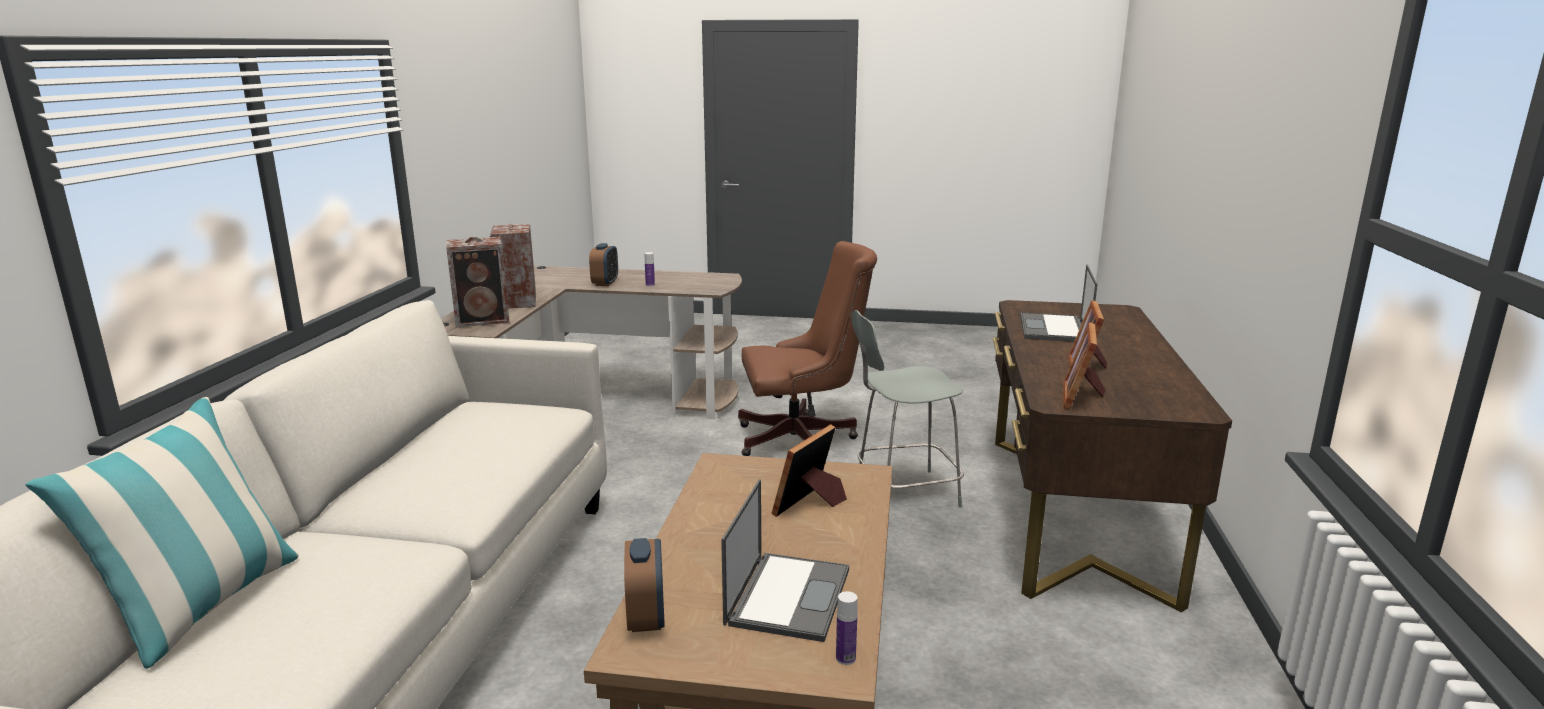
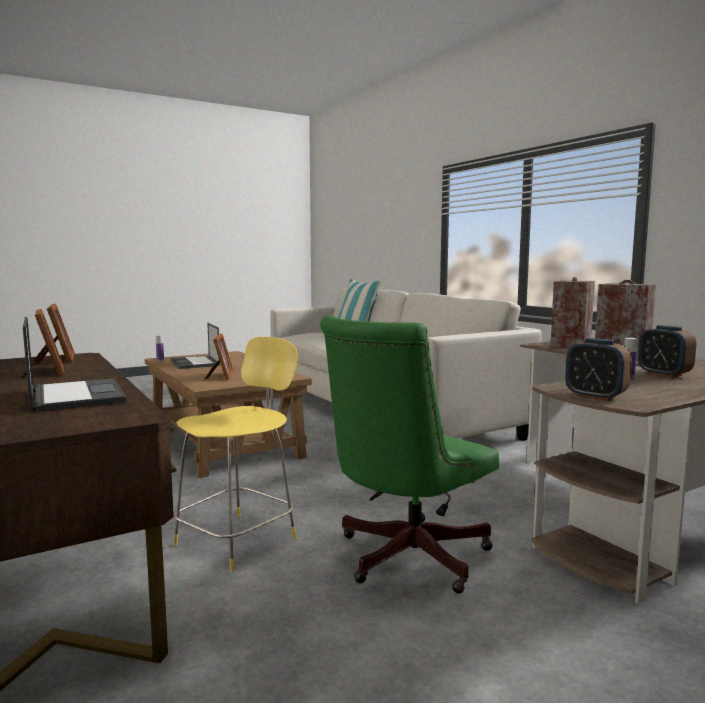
camera: 140 degrees right, 10 degrees down
(646, 618) = (237, 355): alarm clock -> alarm clock (595, 396)
(803, 440) = (405, 558): brown office chair -> green office chair
(903, 493) = (239, 539): grey stool -> yellow stool

